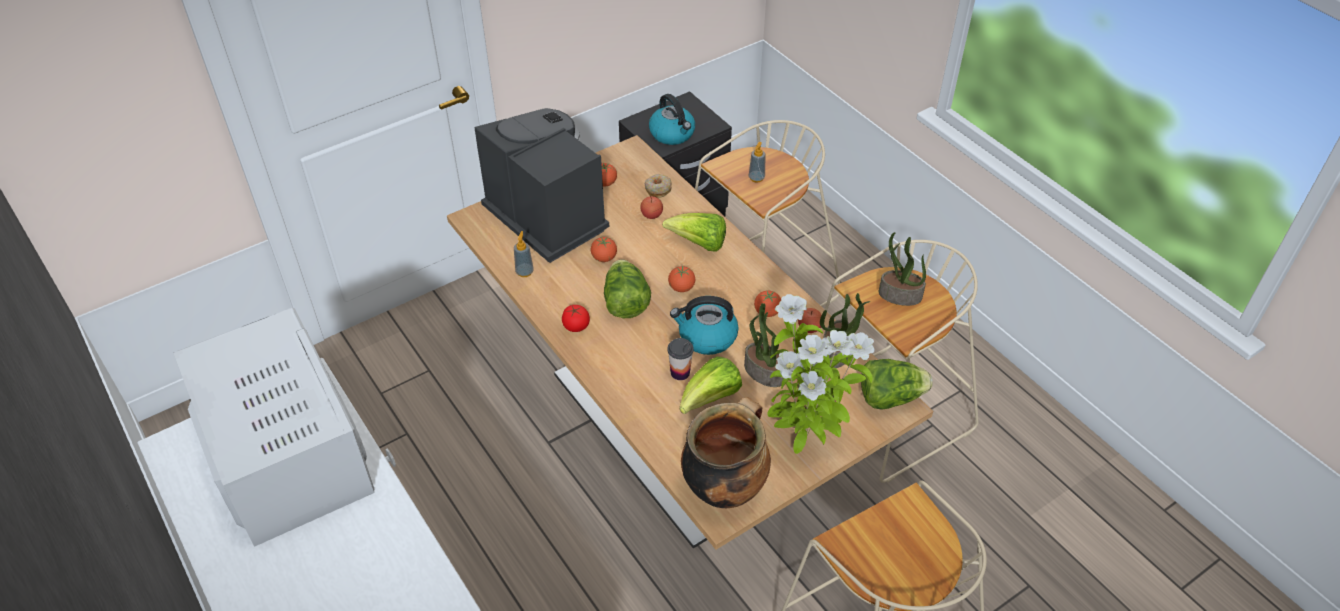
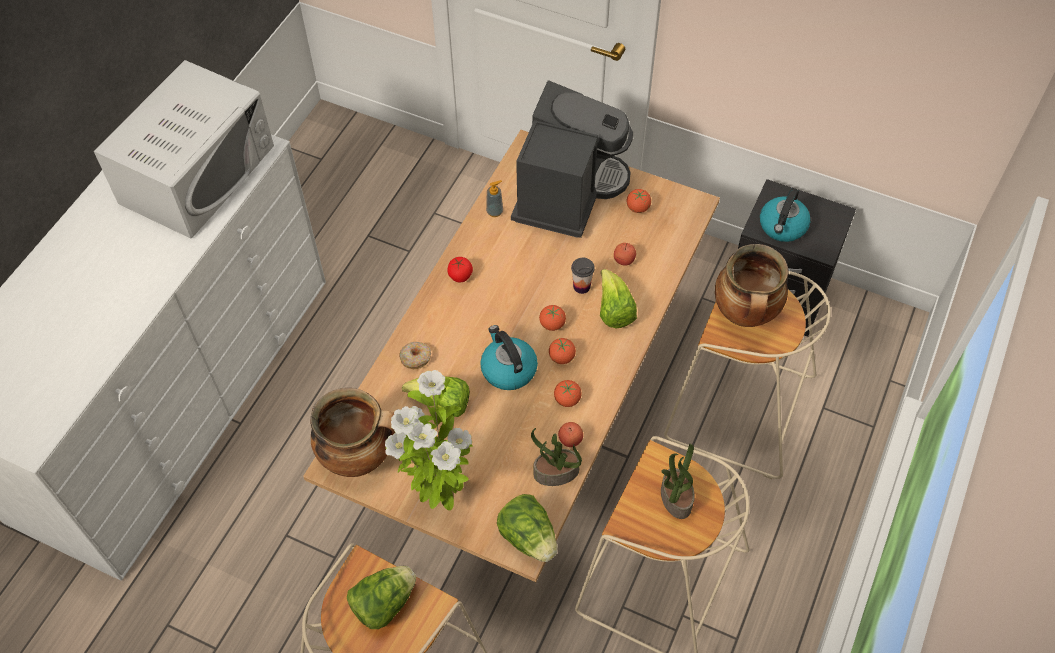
camera: 60 degrees right, 10 degrees up
(604, 258) = (548, 254): tomato -> tomato (561, 357)
(625, 303) = (508, 294): lettuce -> lettuce (384, 603)
(658, 189) = (660, 248): donut -> donut (415, 358)
(680, 372) = (457, 370): cup -> cup (581, 286)
(756, 178) = (745, 314): soap dispenser -> cooking pot
(763, 372) = (495, 428): potted plant -> none

